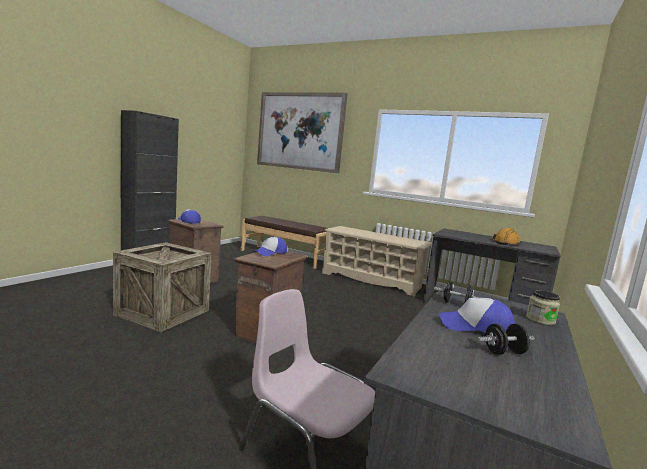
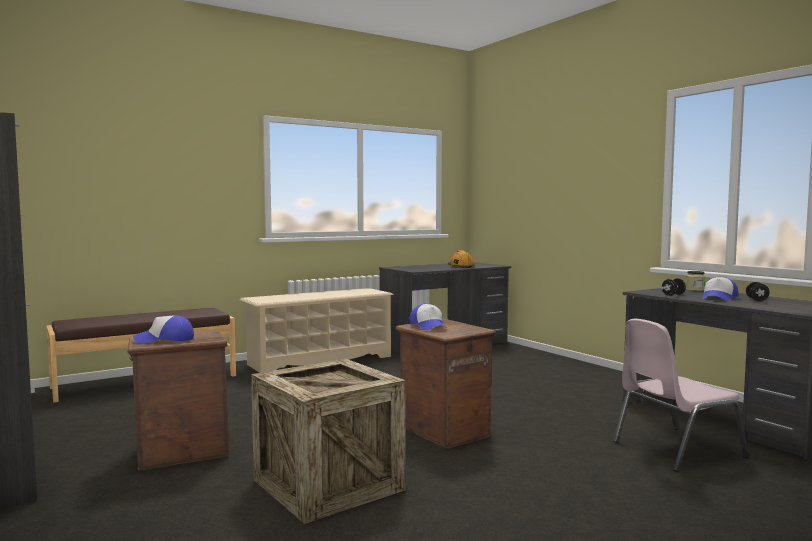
camera: 60 degrees left, 5 degrees down
(300, 131) = (120, 146): picture -> none

